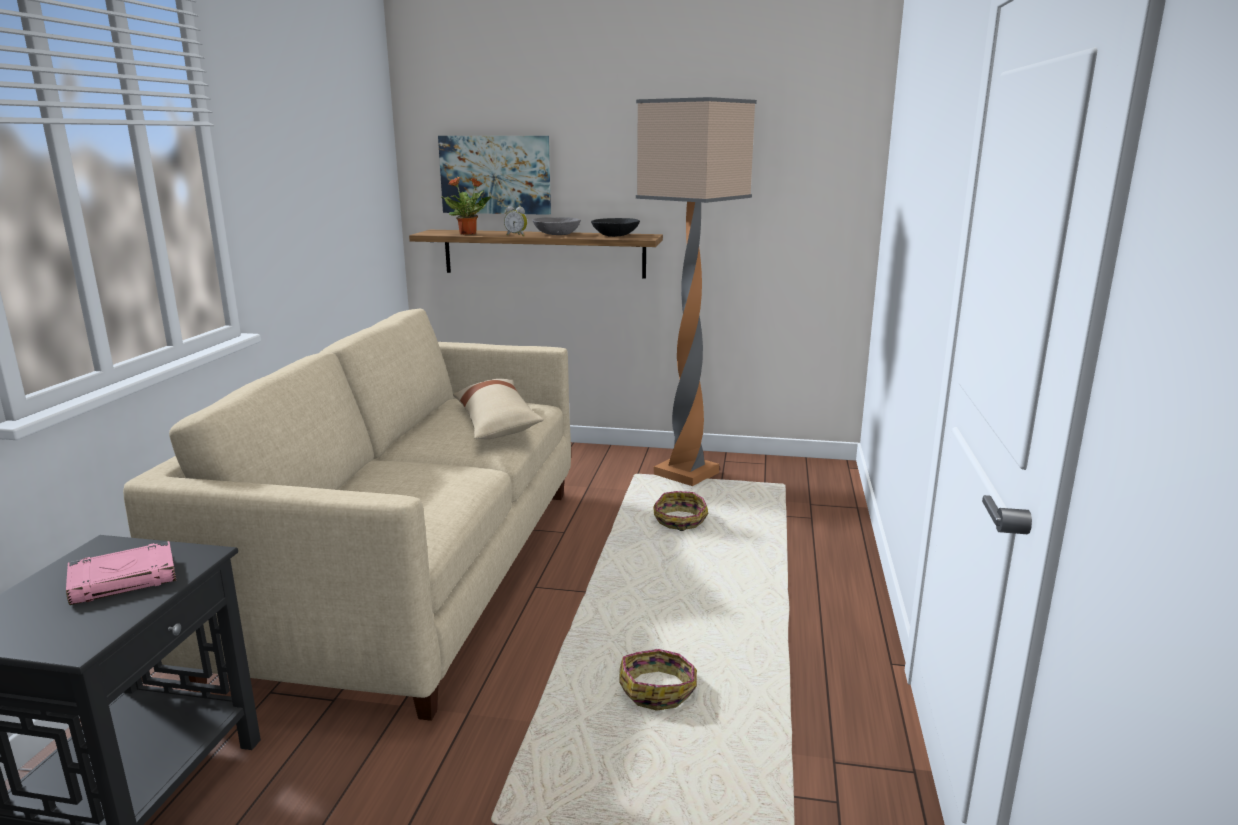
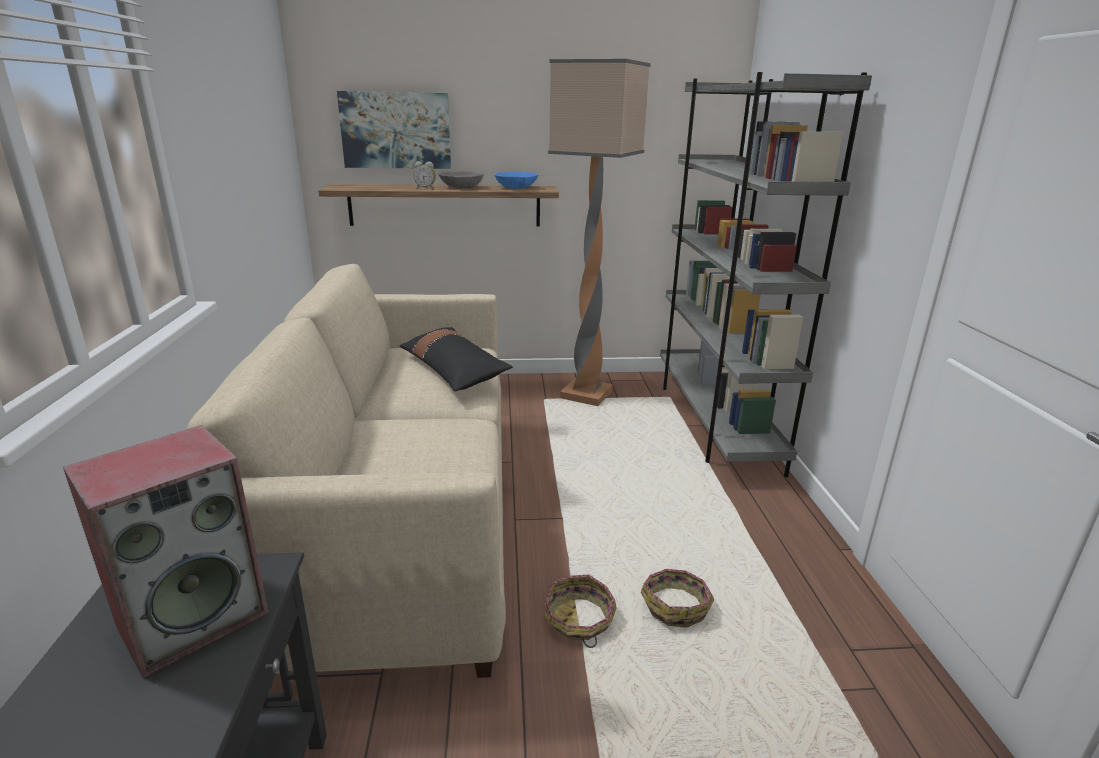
camera: 15 degrees left, 5 degrees up
(125, 579) = (194, 617): pink book -> speaker
(468, 234) = (377, 188): potted plant -> none
(496, 423) = (453, 371): beige pillow -> black pillow
(615, 235) = (516, 187): black bowl -> blue bowl
(679, 521) = (605, 440): basket -> basket (578, 620)
(824, 515) = (714, 421): none -> grey bookcase

